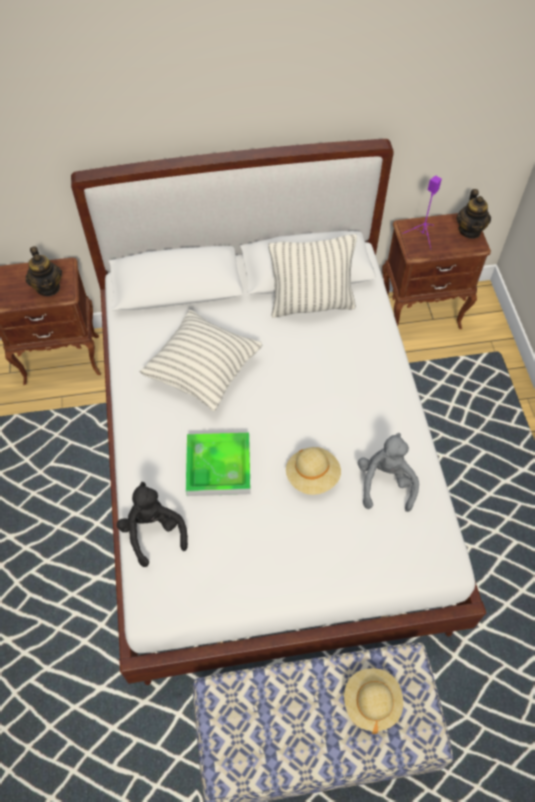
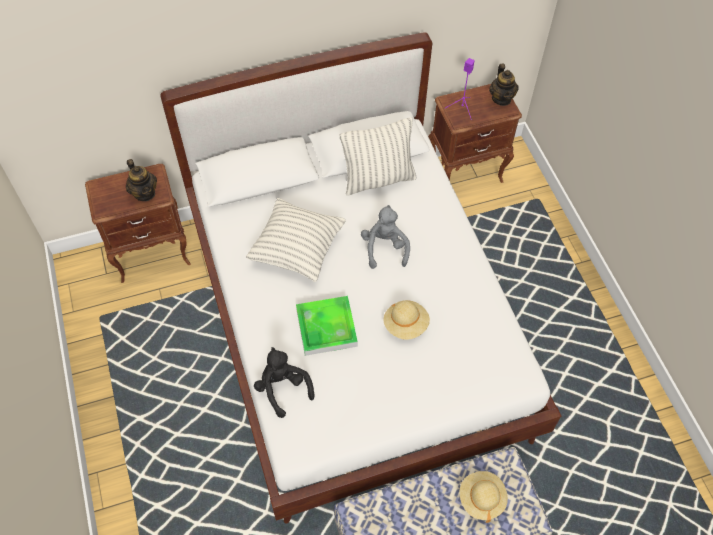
camera: 10 degrees left, 0 degrees up
(385, 482) = (466, 321): grey plush toy -> grey plush toy (384, 248)

